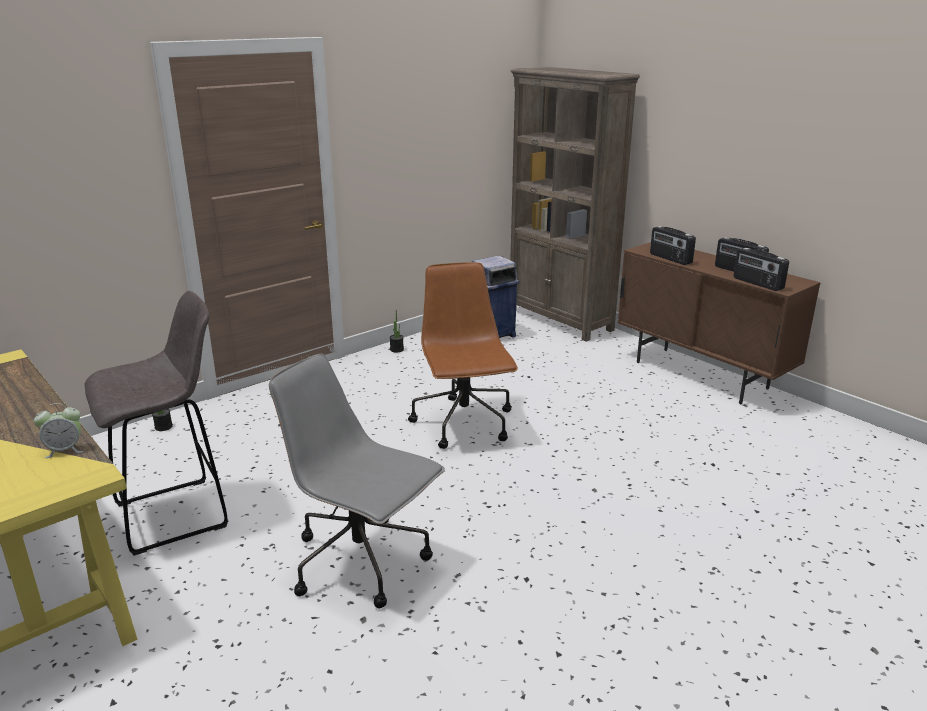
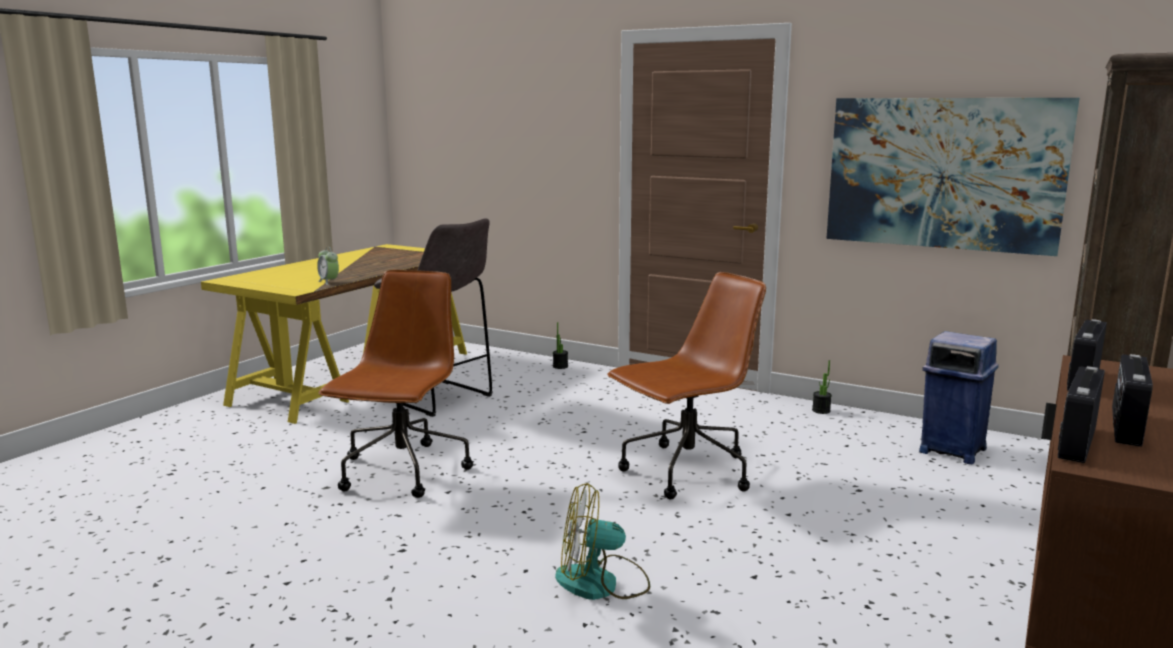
camera: 70 degrees right, 10 degrees down
(362, 563) = (402, 472): grey office chair -> brown office chair
(434, 151) = (943, 173): none -> picture
(611, 493) = (601, 583): none -> fan

